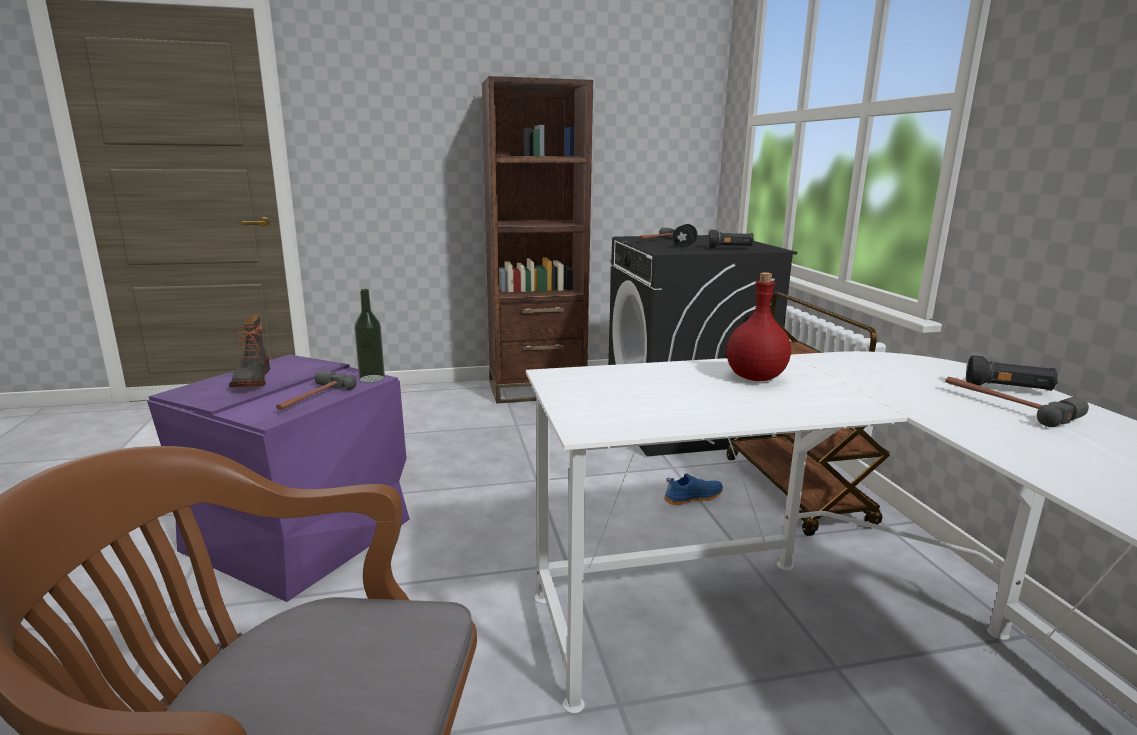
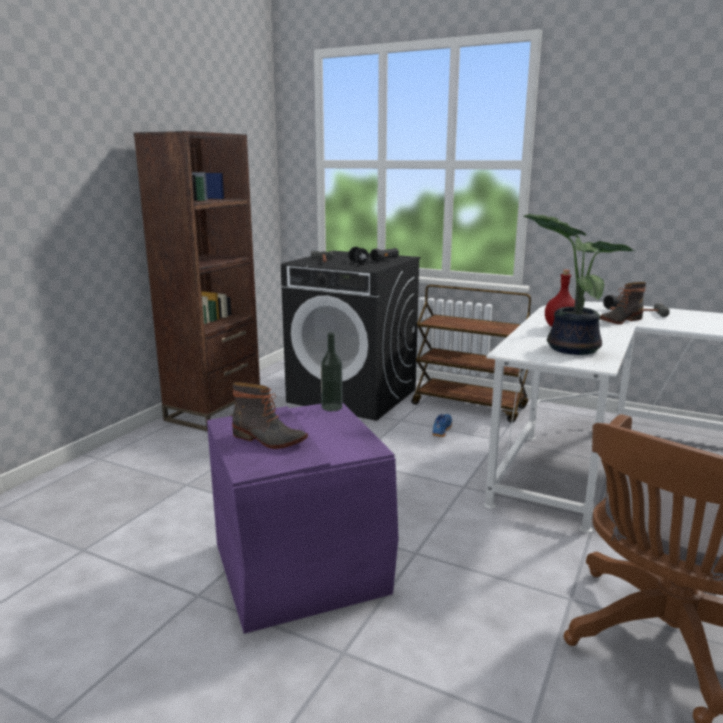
camera: 50 degrees left, 0 degrees up
(312, 399) = (348, 430): hammer -> none
(652, 399) = (570, 348): none -> potted plant
(910, 401) = (619, 320): none -> boot

